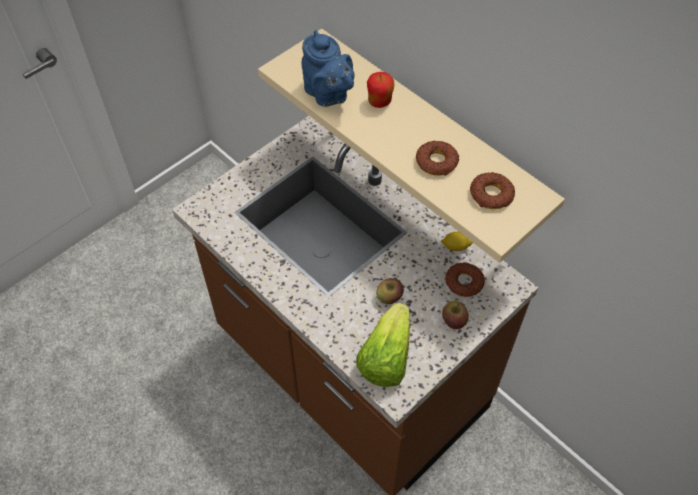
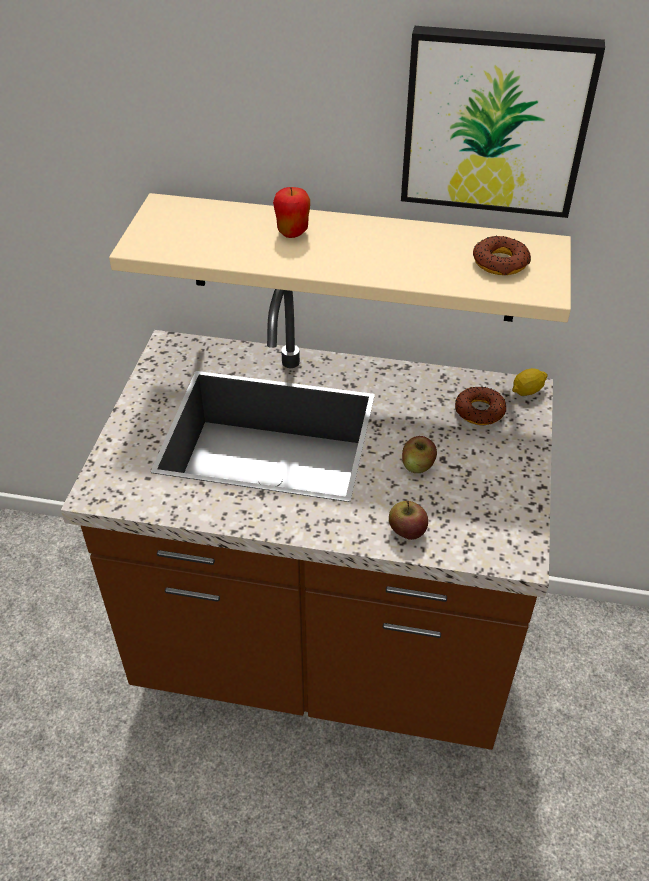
camera: 35 degrees left, 10 degrees down
(328, 95) = (225, 248): blue teapot -> none
(386, 357) = (473, 526): lettuce -> none
(437, 162) = (413, 258): donut -> none
(453, 321) = (505, 452): apple -> apple (407, 531)
(455, 246) = (438, 382): lemon -> lemon (527, 391)
(524, 95) = (495, 122): none -> picture

